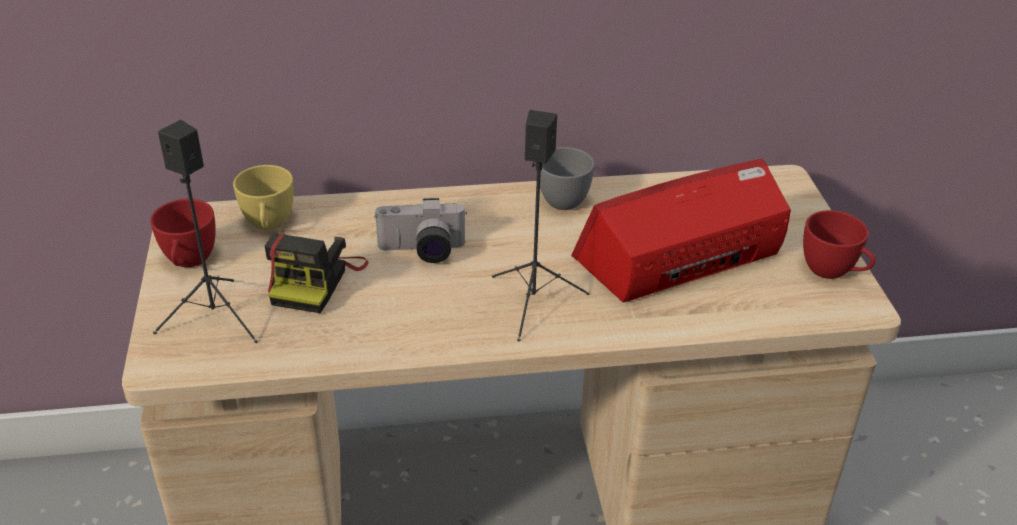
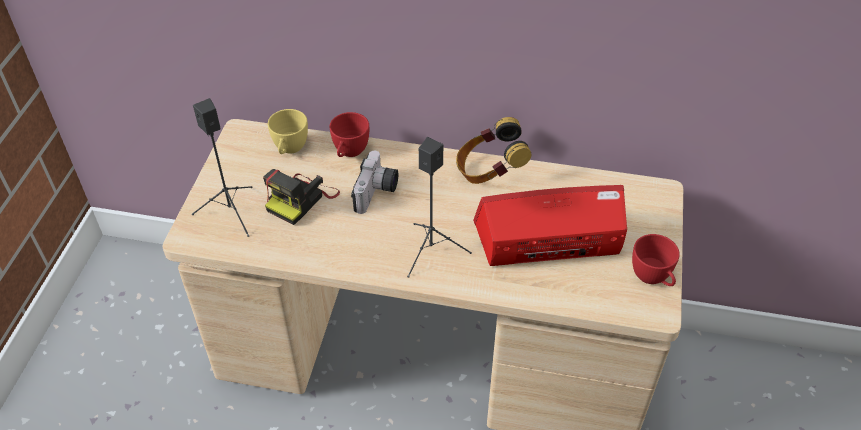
camera: 20 degrees right, 10 degrees up
(189, 262) = (231, 166): red cup -> red cup (349, 152)
(422, 252) = (377, 193): camera -> camera turned 90 degrees counterclockwise
(559, 198) = (489, 171): grey cup -> headphones

